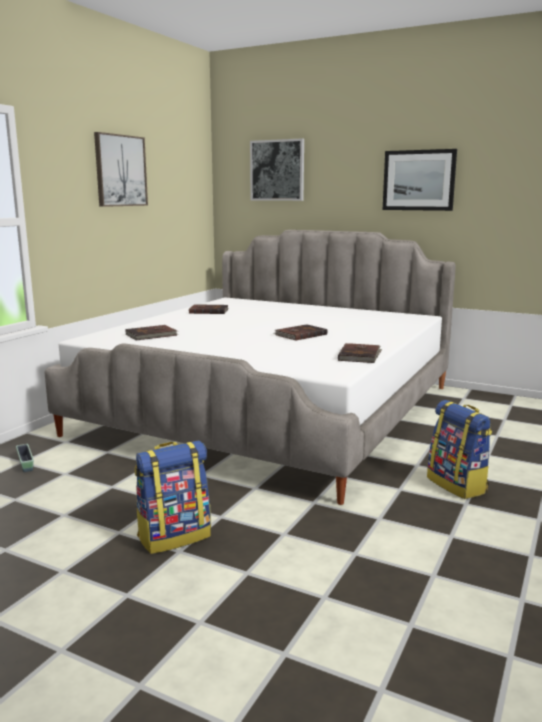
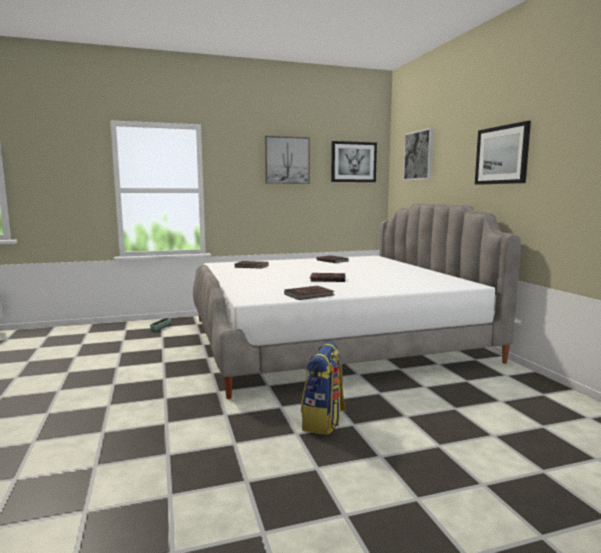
camera: 45 degrees right, 5 degrees down
(174, 536) = (128, 377): backpack -> none
(183, 174) = (353, 162): none -> picture

